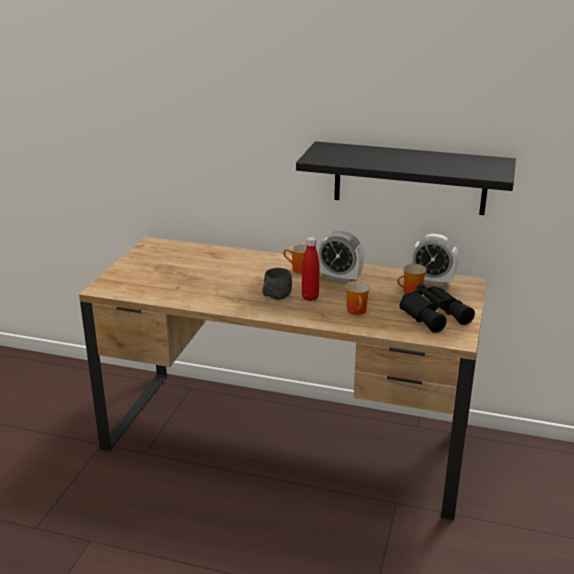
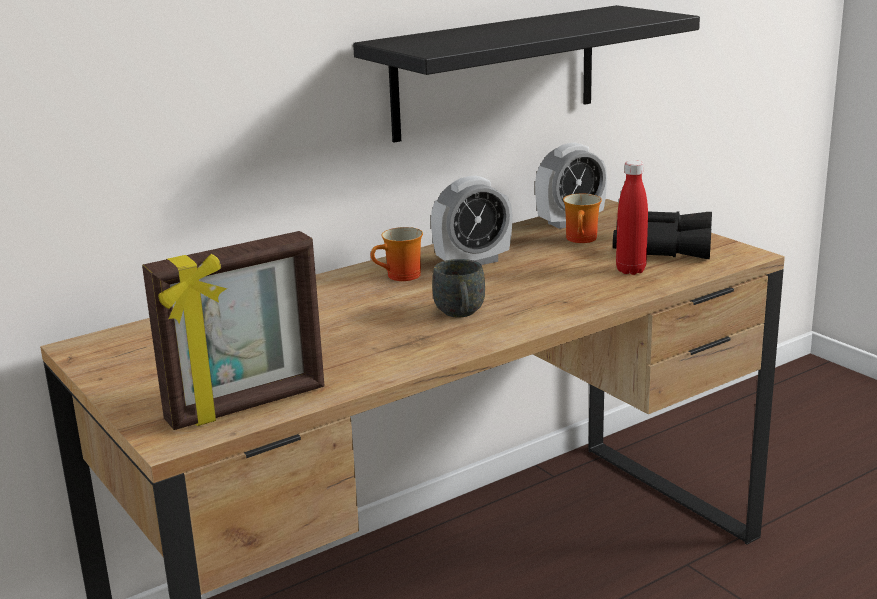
camera: 50 degrees left, 5 degrees down
(139, 290) = (247, 406): none -> picture frame
(310, 297) = (501, 294): red bottle -> red bottle (631, 270)
(358, 311) = (588, 279): mug -> none

